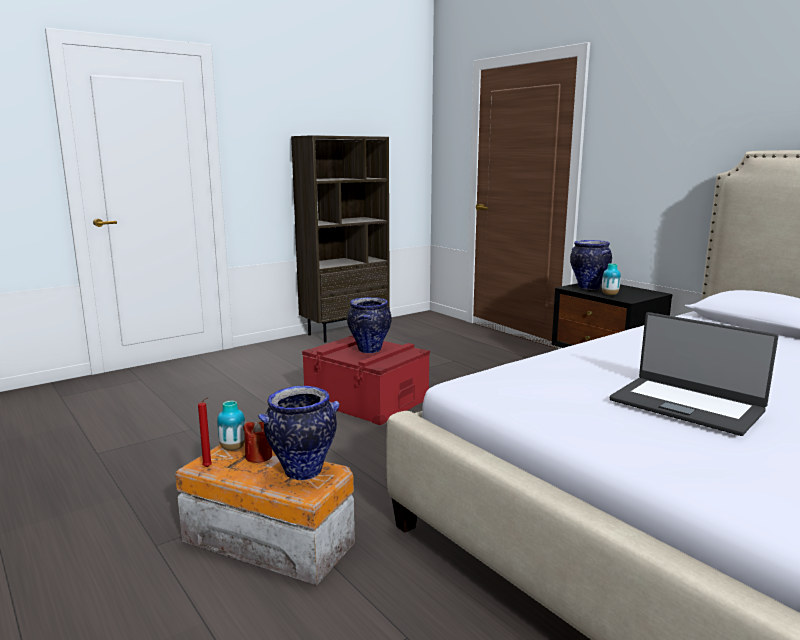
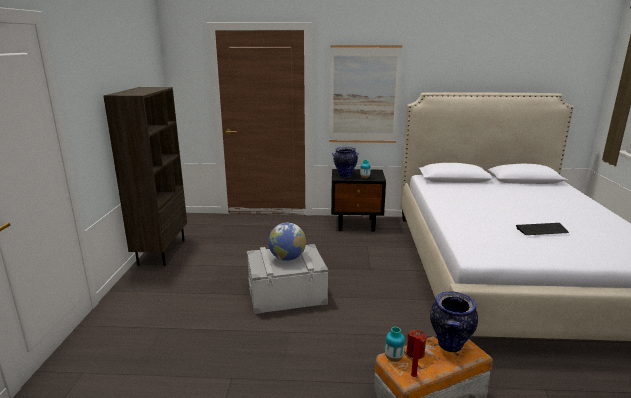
camera: 50 degrees left, 5 degrees up
(367, 400) = (286, 293): red storage box -> grey storage box
(369, 350) = (287, 258): vase -> globe
(655, 158) = (364, 95): none -> picture
(686, 405) = (541, 230): laptop -> keyboard

